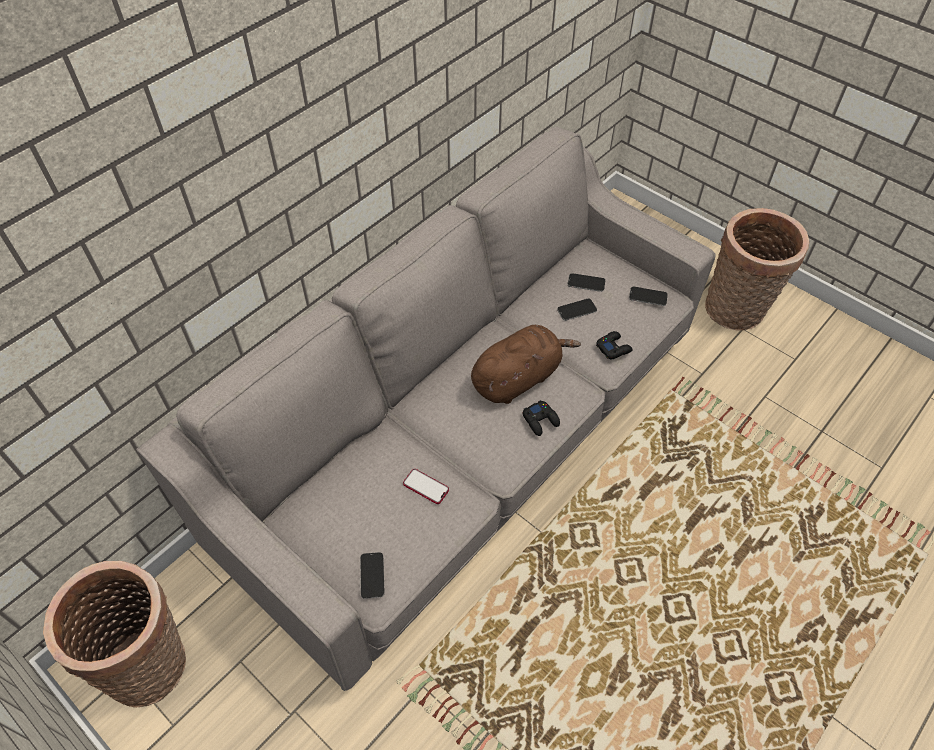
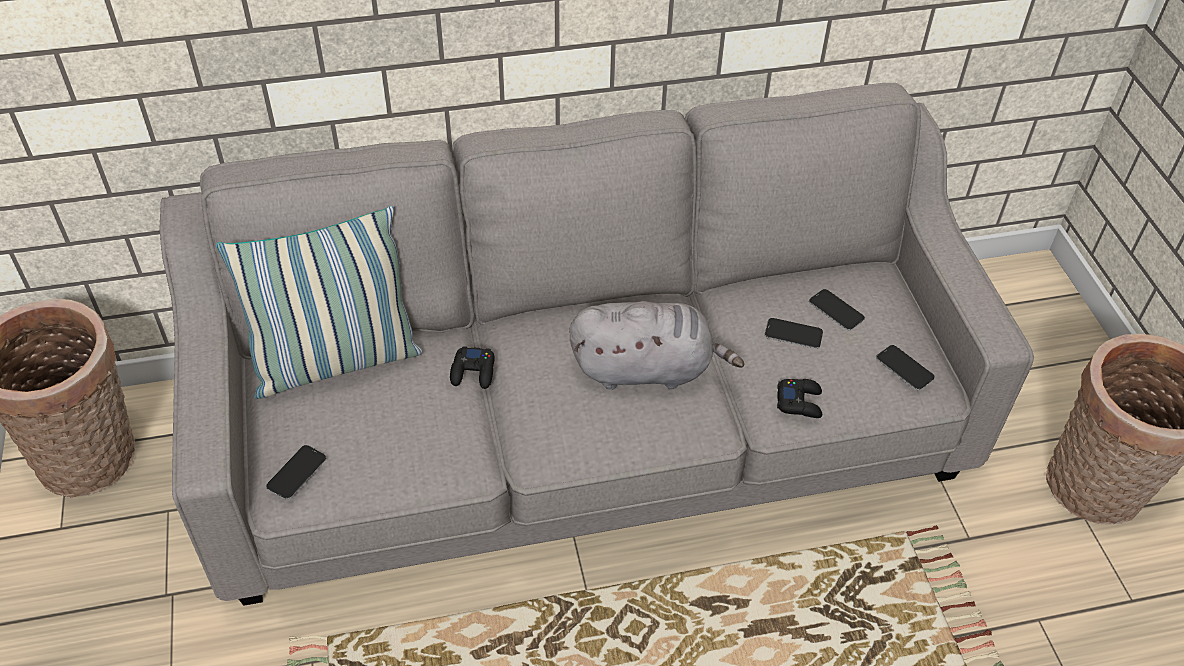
camera: 35 degrees right, 5 degrees down
(328, 488) = (336, 361): none -> pillow
(426, 487) = (434, 421): phone -> none
(518, 378) = (647, 369): brown plush toy -> grey plush toy
(540, 420) = (629, 429): black game controller -> black game controller (473, 372)

